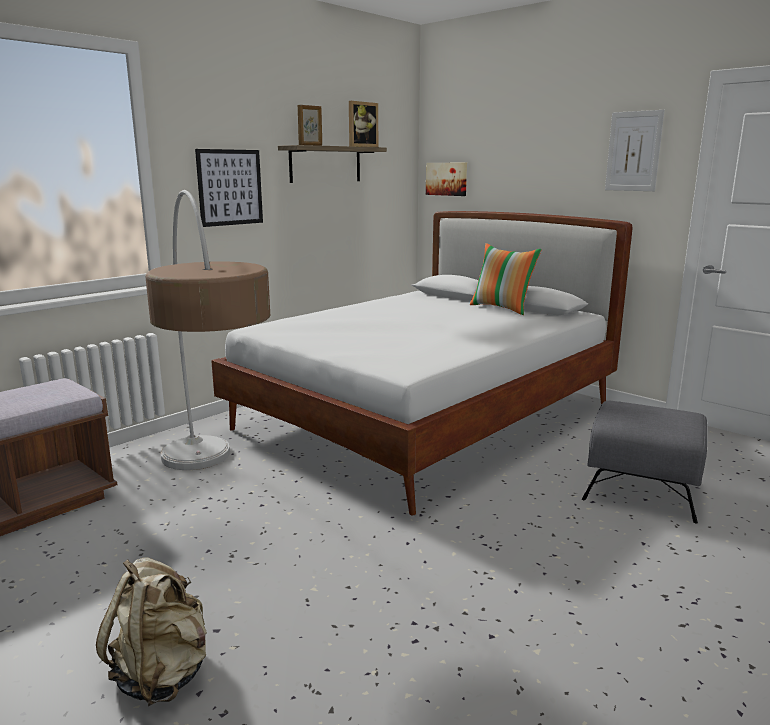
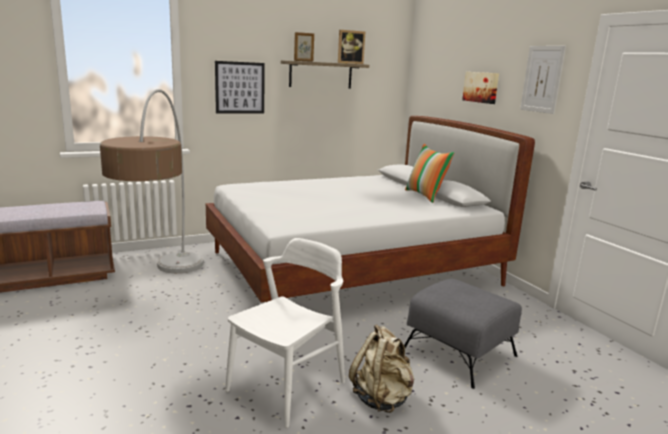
camera: 20 degrees right, 0 degrees up
(162, 674) = (42, 381): beige backpack -> beige backpack (381, 398)
(447, 179) = (423, 91): picture -> picture (481, 87)
(507, 579) = (287, 386): none -> white chair

